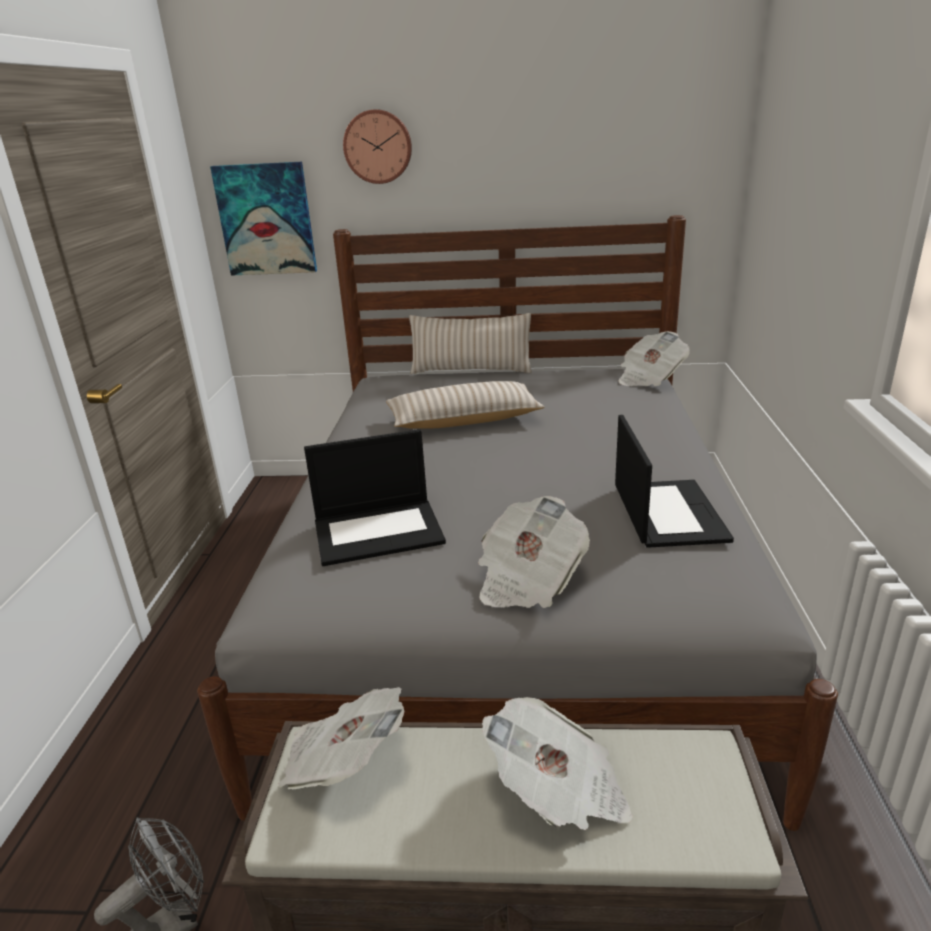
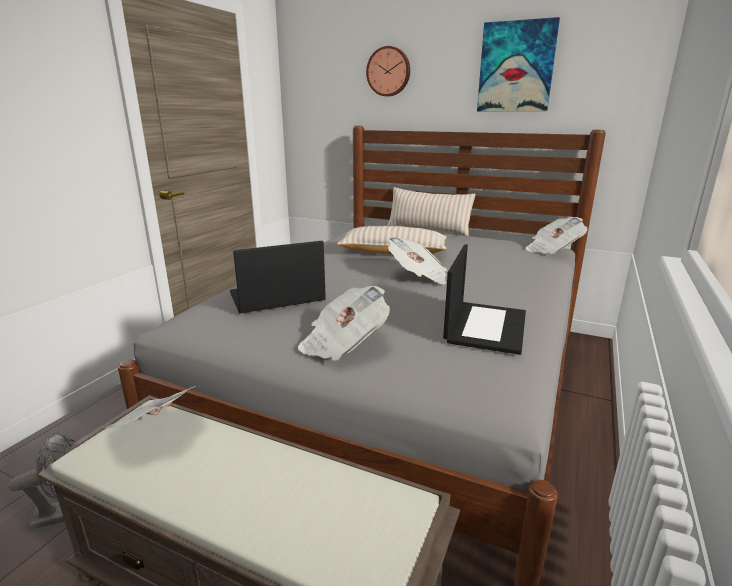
camera: 20 degrees right, 5 degrees down
(266, 219) = (317, 117): picture -> picture (516, 67)
(379, 531) = (276, 297): laptop -> laptop turned 150 degrees clockwise
(559, 791) = (270, 492): newspaper -> newspaper (418, 276)

